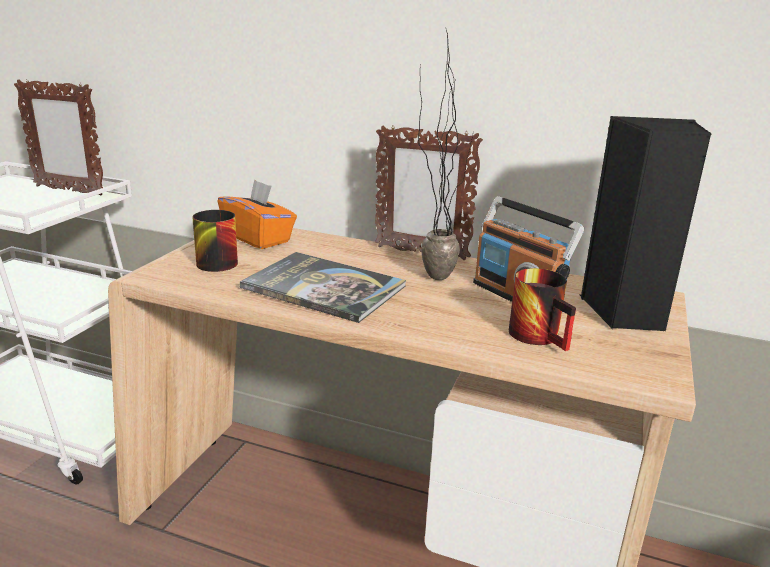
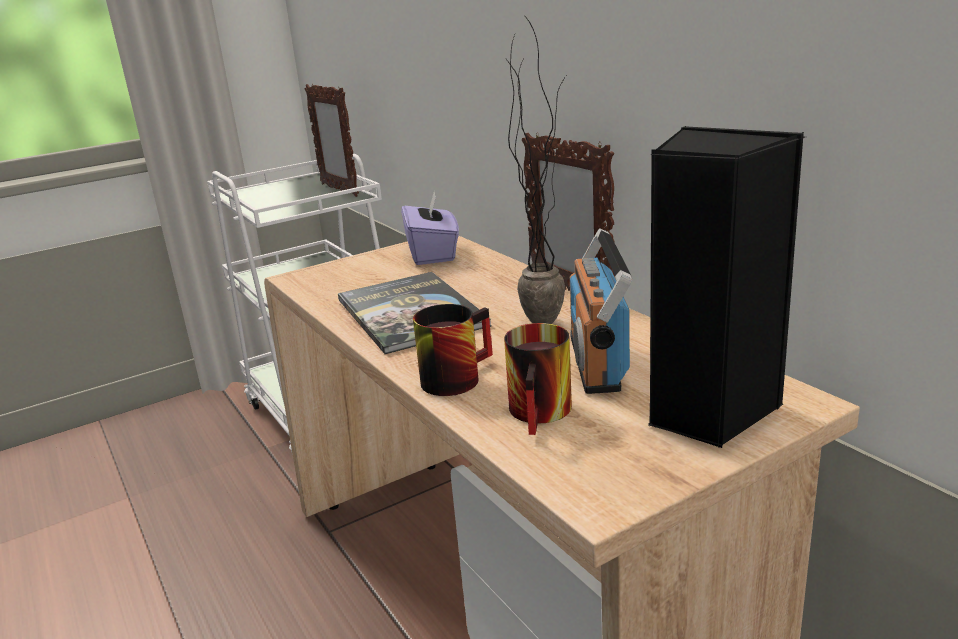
camera: 40 degrees right, 0 degrees up
(216, 260) = (363, 271): mug -> mug (454, 375)
(258, 238) = (433, 253): orange tissue box -> purple tissue box

